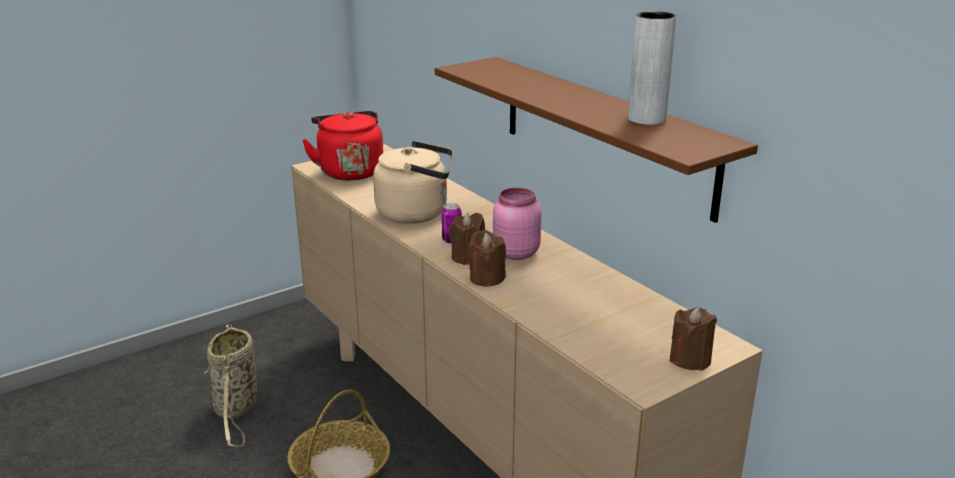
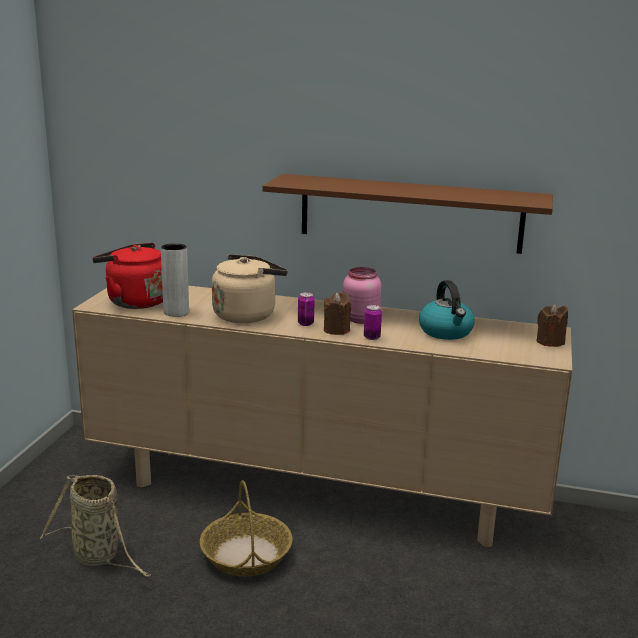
camera: 40 degrees left, 5 degrees down
(487, 278) = (372, 337): brown candle -> can
(582, 300) = (446, 332): none -> kettle
(646, 119) = (472, 191): grey vase -> grey vase (176, 312)

